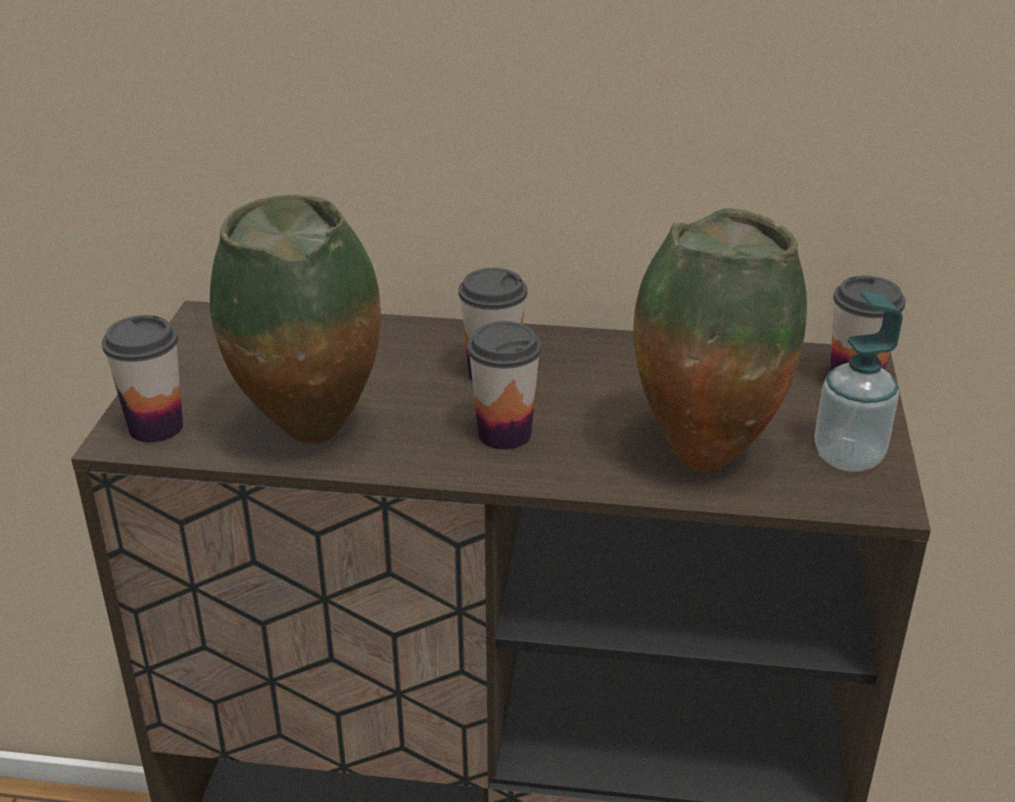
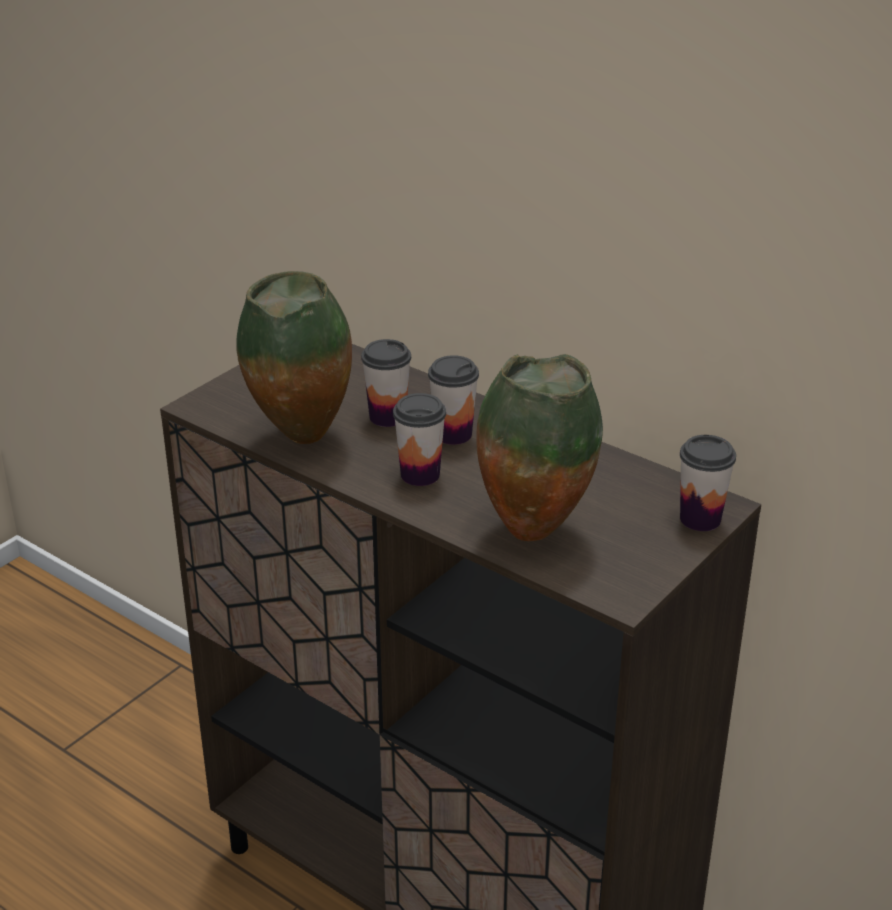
camera: 30 degrees right, 0 degrees up
(156, 427) = (220, 404): cup -> cup (387, 417)
(848, 456) = (633, 564): soap dispenser -> none

